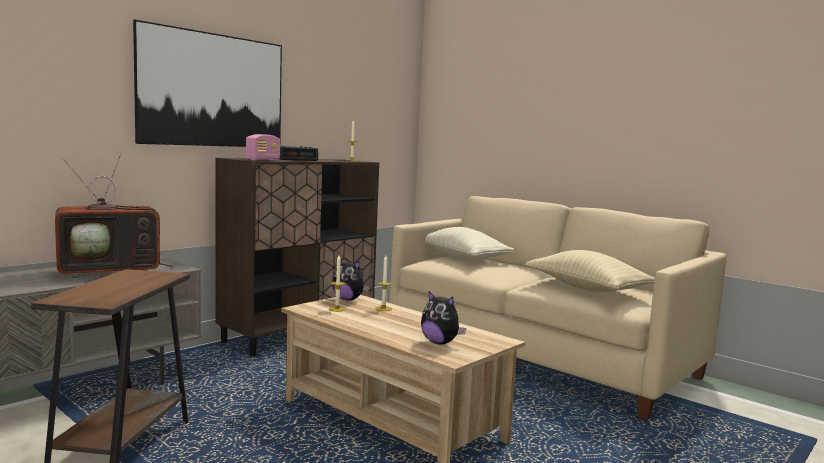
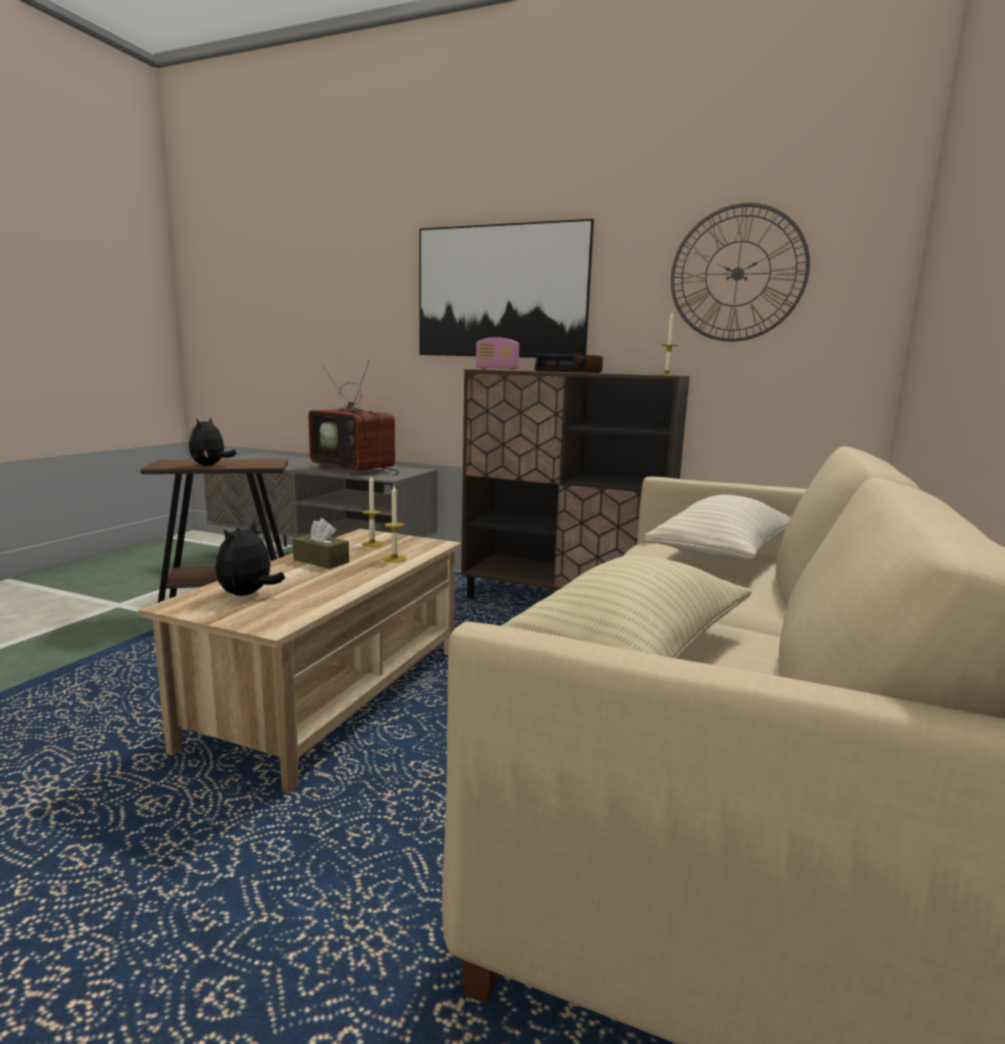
camera: 70 degrees right, 5 degrees up
(348, 299) = (422, 543): plush toy -> plush toy (210, 465)
(356, 96) = (737, 274): none -> wall clock
(372, 323) = (321, 561): none -> brown tissue box

